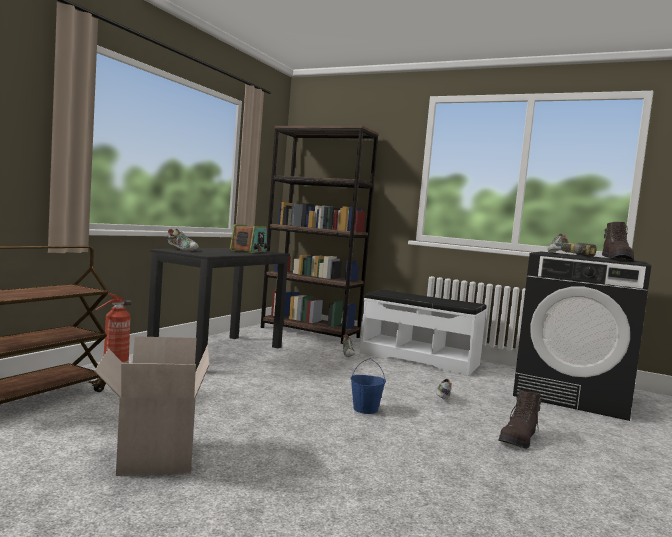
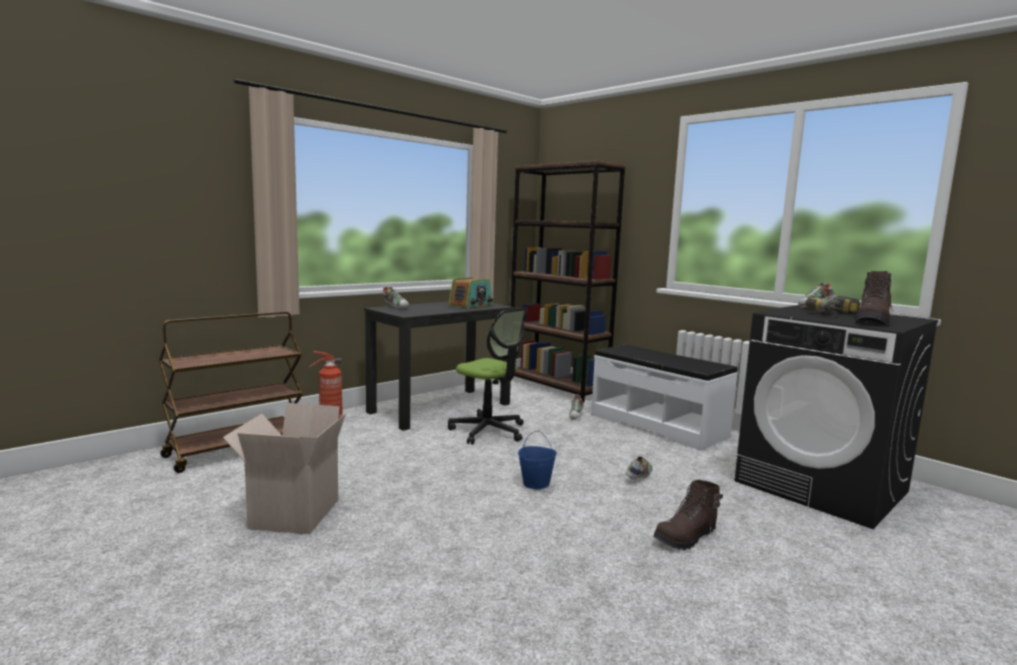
camera: 20 degrees right, 5 degrees up
(283, 370) = (488, 431): none -> office chair

